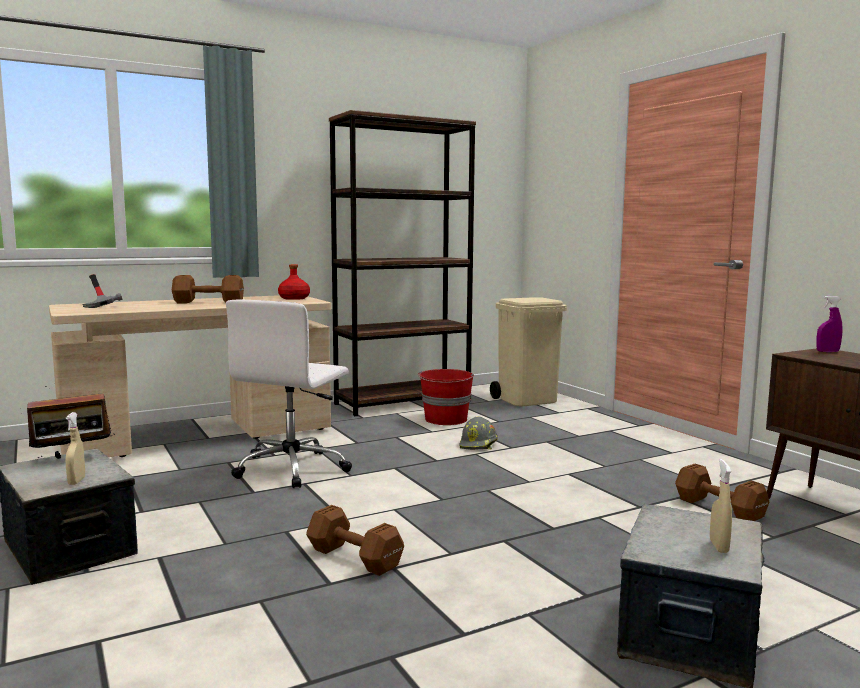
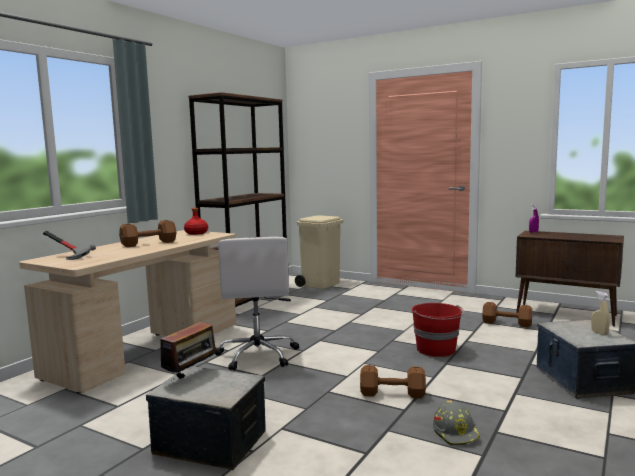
camera: 30 degrees left, 0 degrees up
(76, 481) = (234, 387): beige spray bottle -> none
(446, 419) = (295, 305): red bucket -> red bucket (436, 350)
(478, 444) = (341, 316): grey hard hat -> grey hard hat (456, 433)

